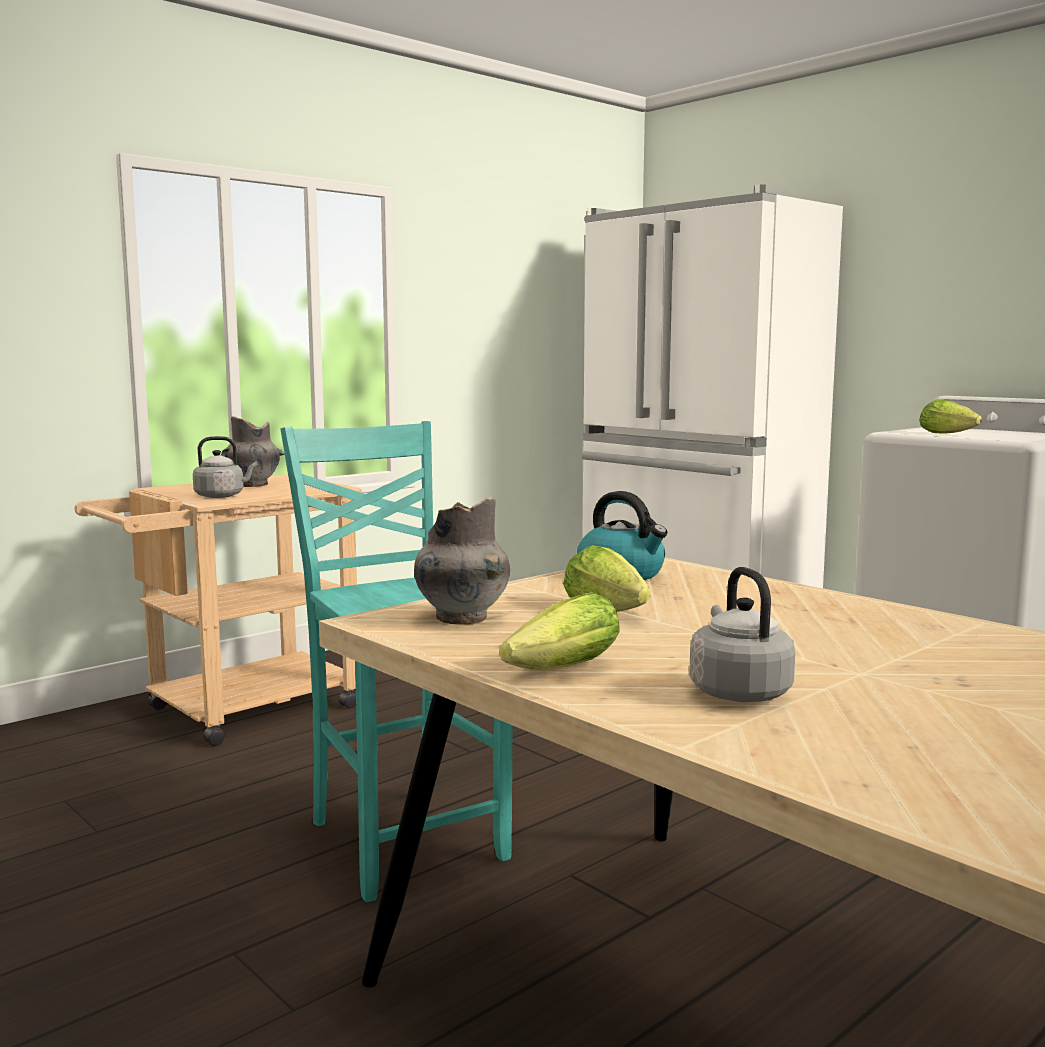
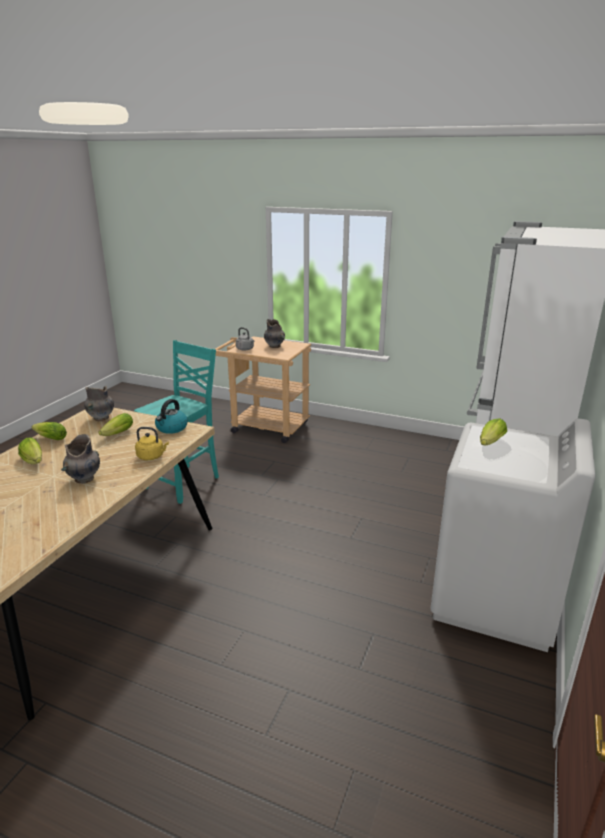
camera: 65 degrees right, 15 degrees up
(737, 691) = (34, 461): grey kettle -> lettuce
(782, 594) = (152, 456): none -> yellow kettle
(894, 646) = (84, 479): none -> grey vase

